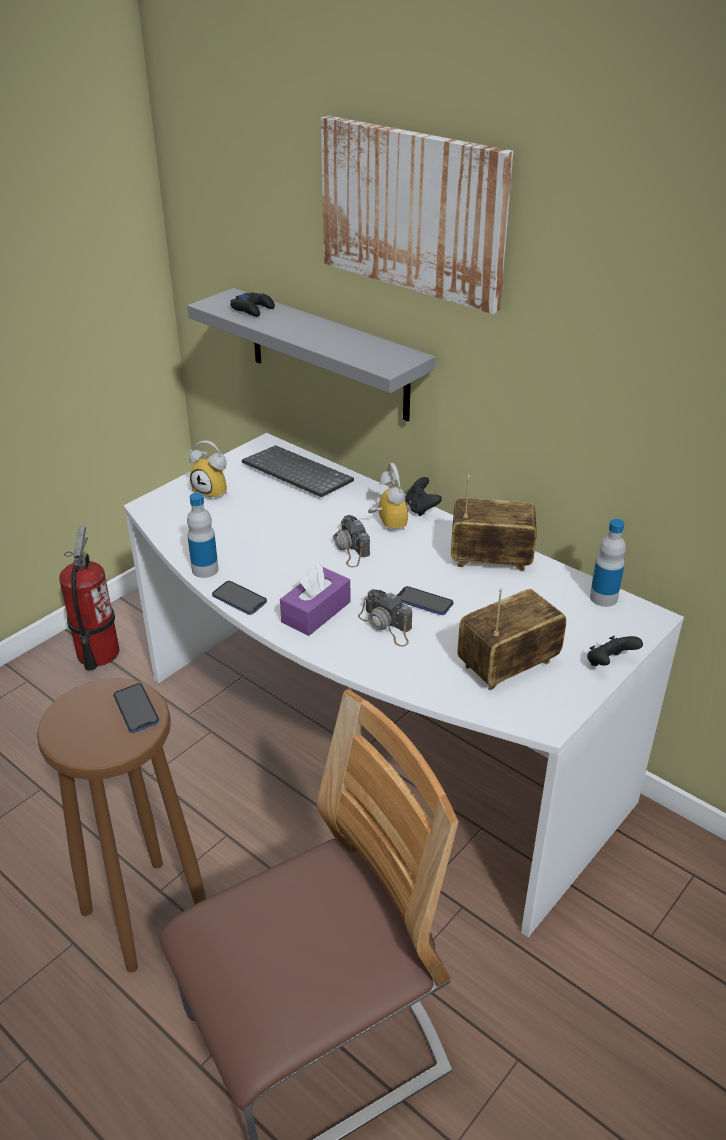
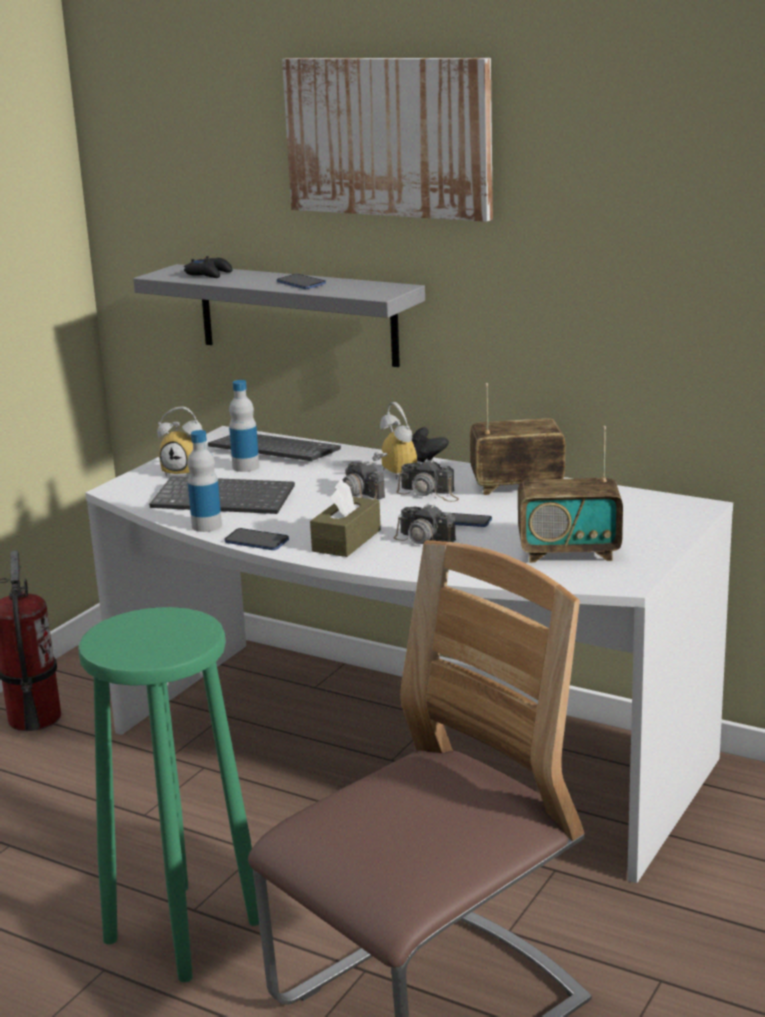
camera: 10 degrees left, 15 degrees down
(136, 709) = (184, 624): phone -> phone (301, 283)
(144, 912) = (182, 930): brown stool -> green stool
(234, 534) = (225, 498): none -> keyboard
(316, 612) = (346, 540): purple tissue box -> brown tissue box
(410, 556) = (429, 493): none -> camera
(508, 666) = (569, 552): radio -> radio turned 135 degrees counterclockwise
(603, 598) = (646, 499): bottle -> bottle (245, 467)
(609, 664) = (671, 539): black game controller -> none

